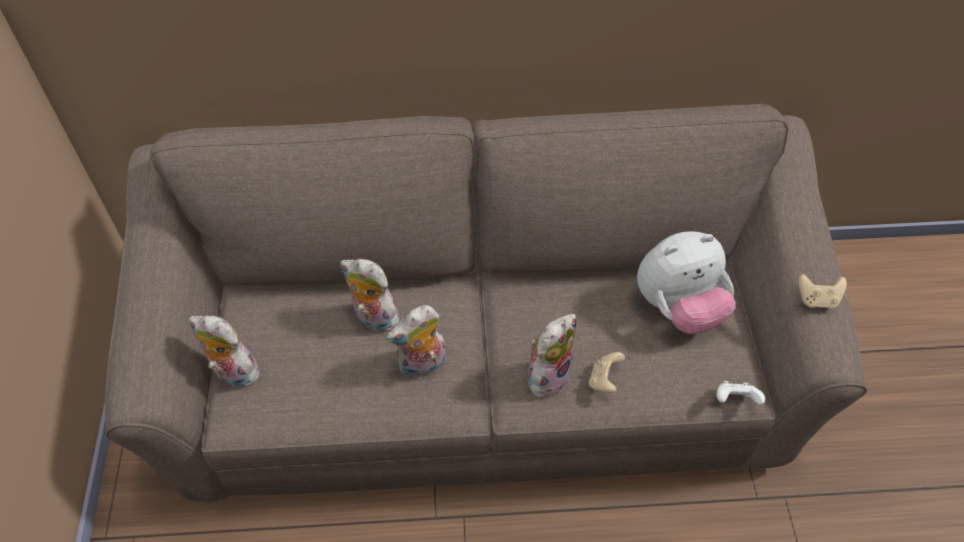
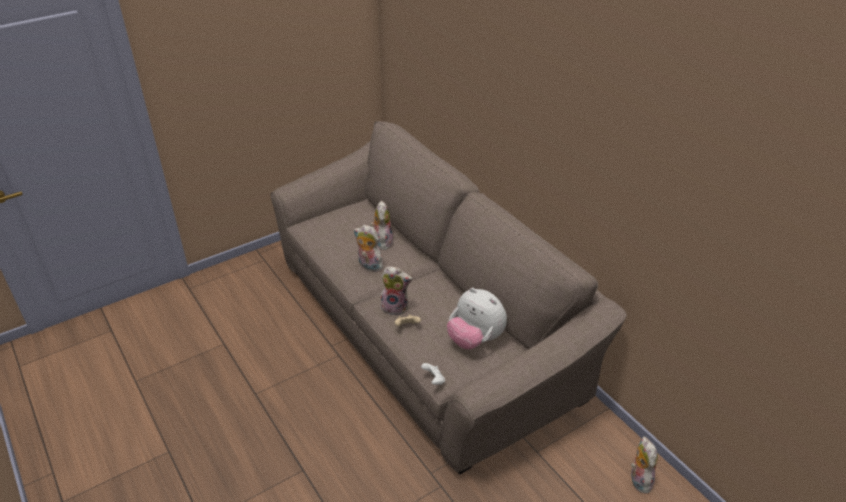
camera: 60 degrees right, 15 degrees down
(232, 373) = (325, 217): plush toy -> plush toy (638, 479)
(817, 299) = (507, 372): beige game controller -> none

